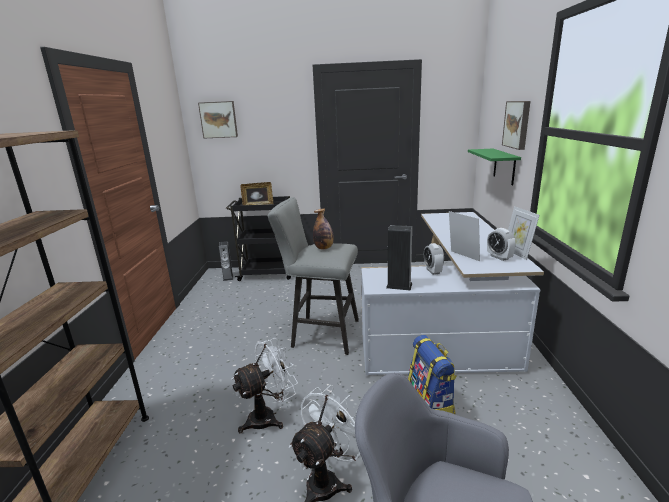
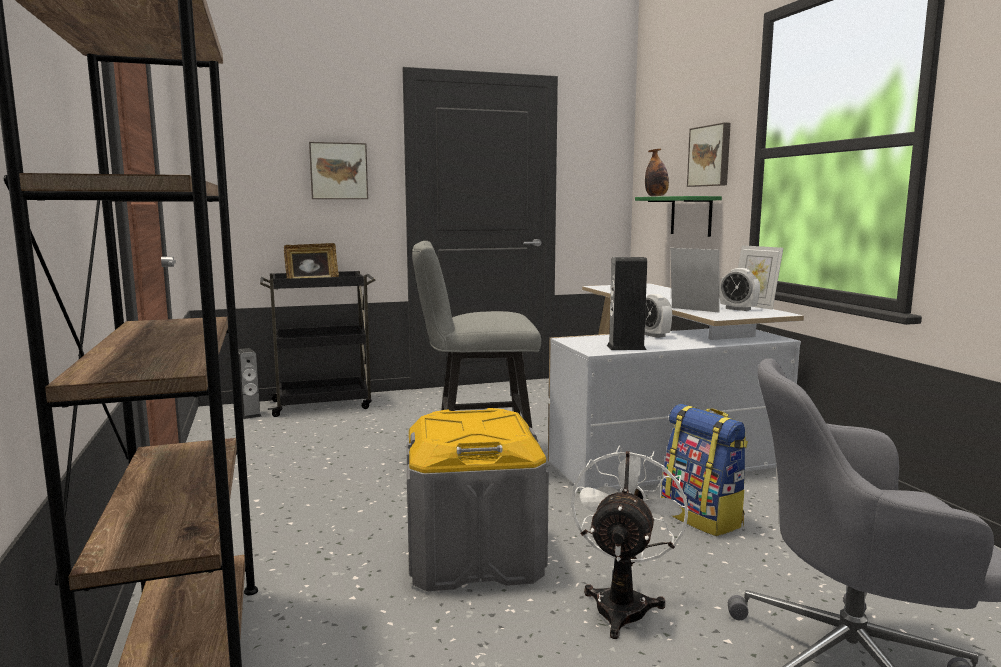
camera: 20 degrees left, 10 degrees down
(218, 119) = (242, 139): picture -> picture (338, 171)
(269, 417) = (473, 556): white fan -> grey storage box
(324, 248) = (488, 313): bottle -> bottle (656, 196)

